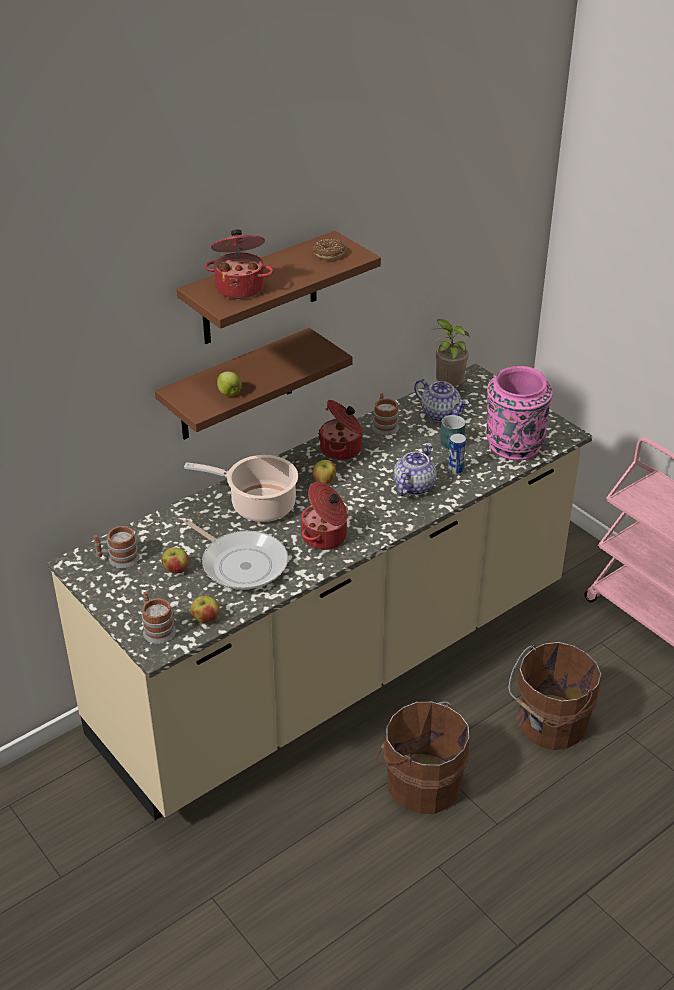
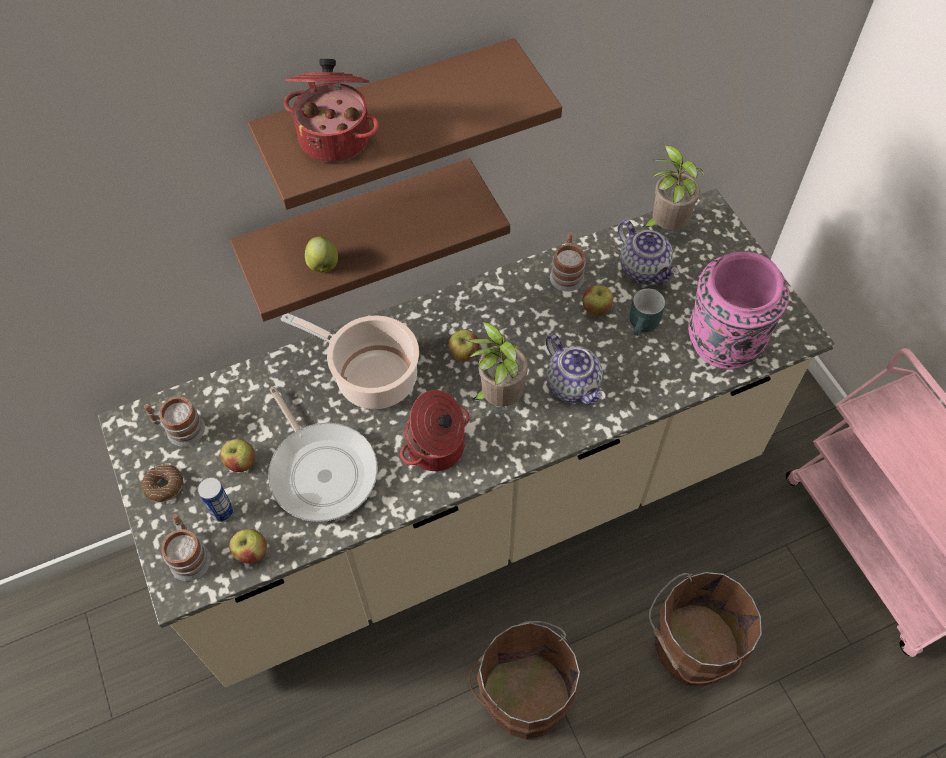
camera: 15 degrees right, 20 degrees up
(329, 254) = (488, 88): donut -> donut (164, 486)
(342, 449) = (501, 304): cooking pot -> none
(360, 501) = (498, 397): none -> potted plant
(413, 486) = (573, 385): teapot -> teapot turned 105 degrees clockwise
(414, 441) = (596, 309): none -> apple
(455, 471) = (634, 370): can -> can (223, 512)

